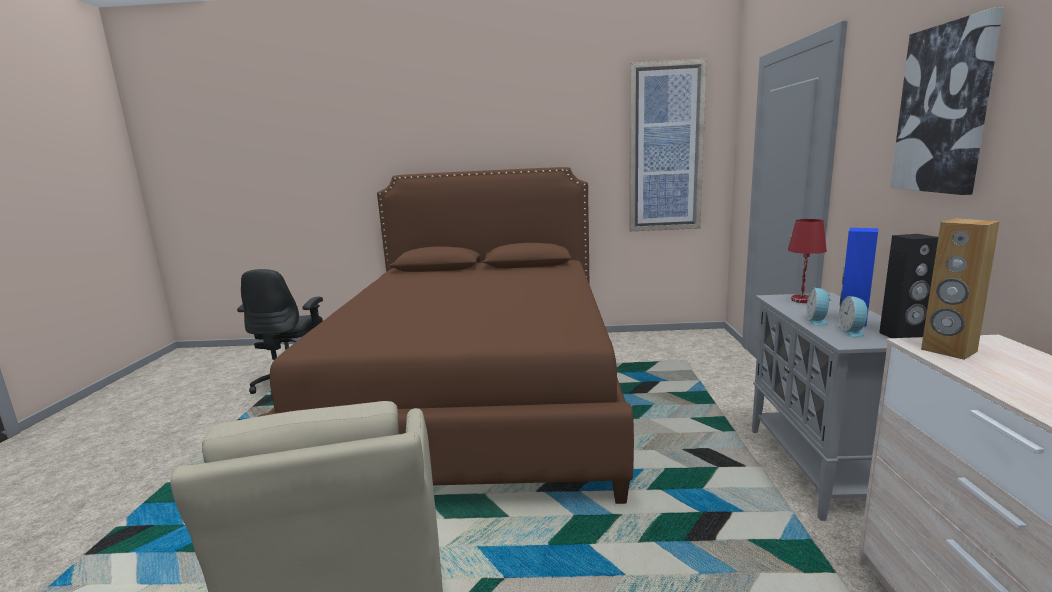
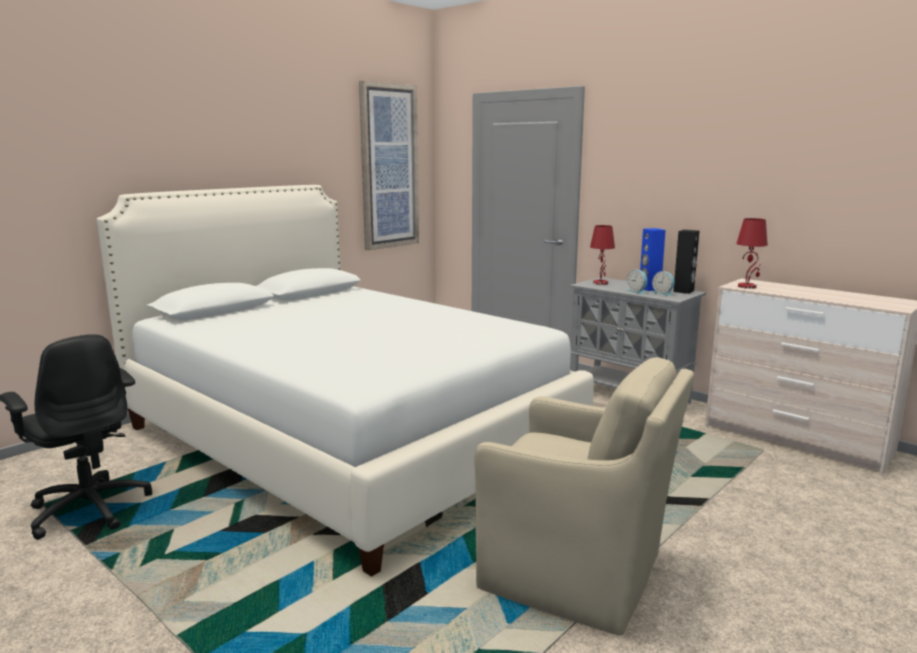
camera: 50 degrees left, 0 degrees up
(478, 397) = (348, 438): brown bed -> white bed
(944, 109) = (683, 157): picture -> none
(948, 350) = (747, 286): brown speaker -> red table lamp

